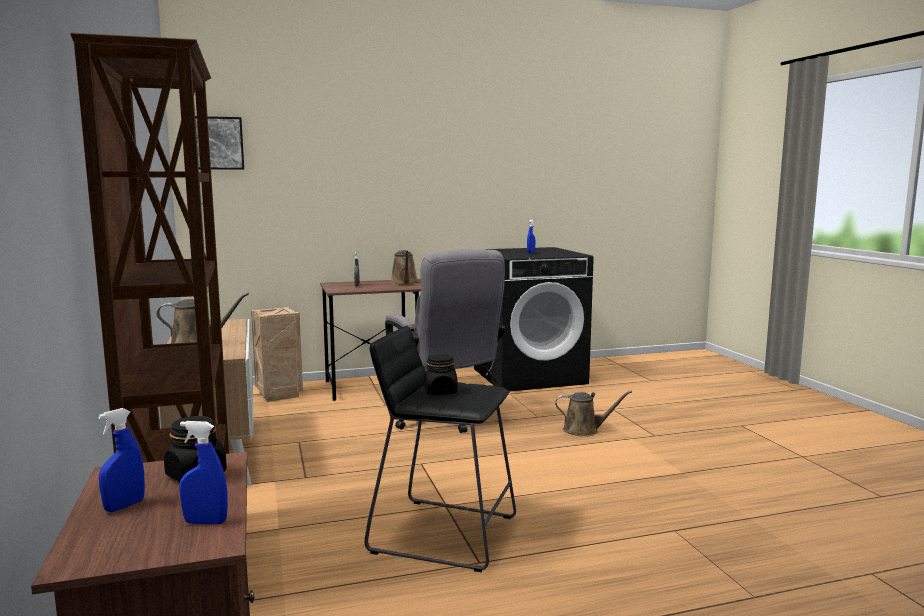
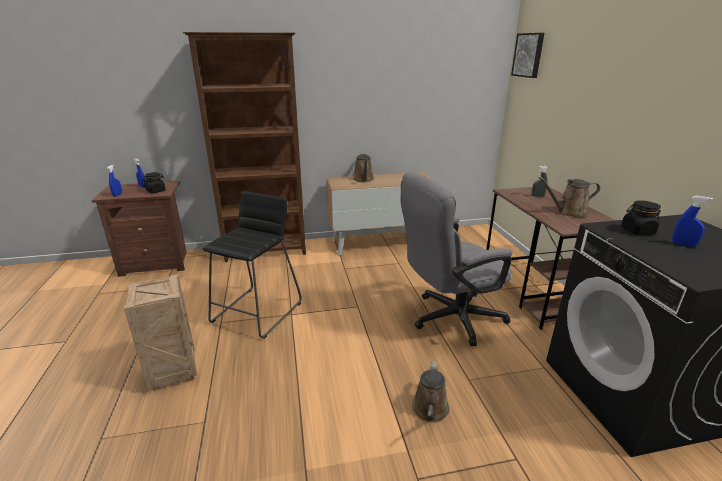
camera: 95 degrees right, 15 degrees up
(278, 394) = (489, 249): crate -> crate (175, 372)
(440, 392) = (249, 236): black jar -> black jar (637, 231)

